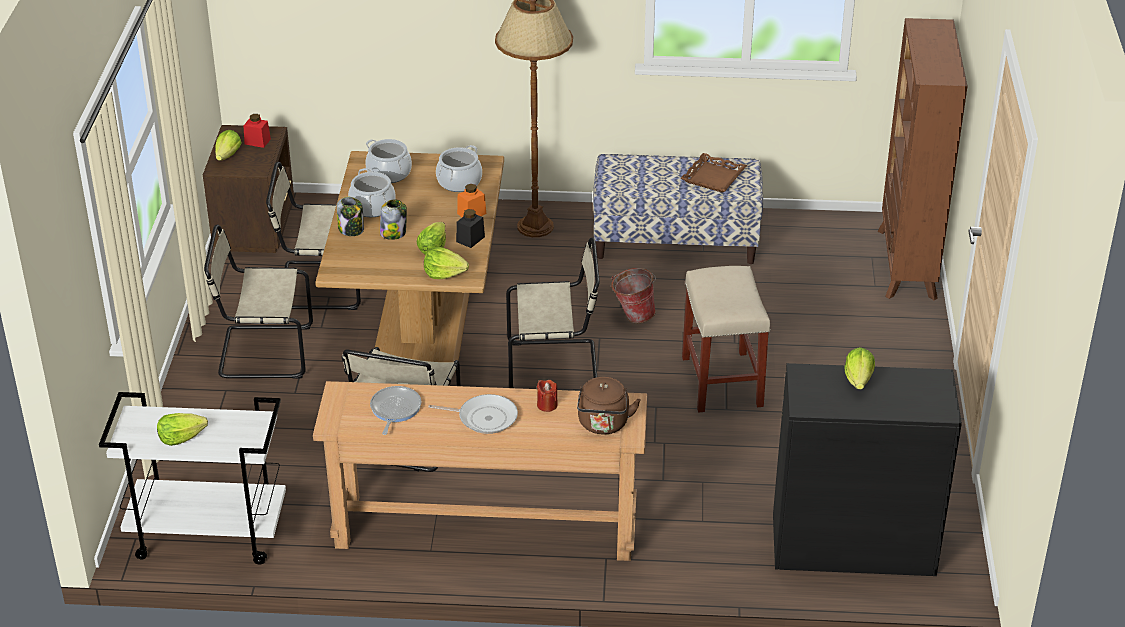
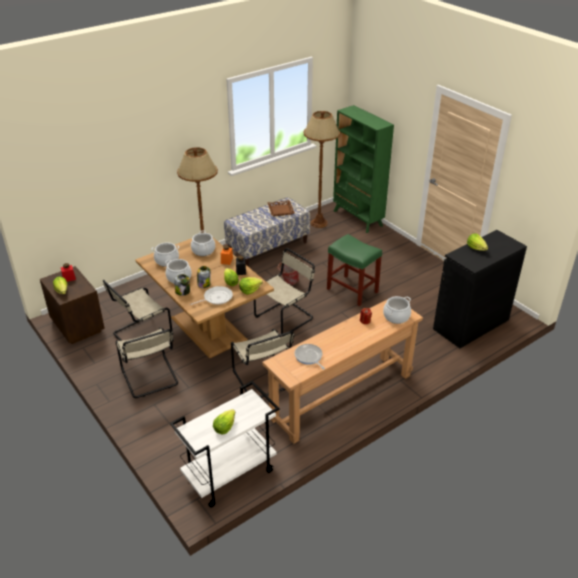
camera: 40 degrees left, 0 degrees up
(262, 352) = (150, 378): beige chair -> beige chair turned 75 degrees counterclockwise
(484, 418) = (349, 339): frying pan -> frying pan (216, 298)
(603, 425) = (396, 316): brown kettle -> cooking pot
(721, 380) = (351, 290): beige stool -> green stool
(821, 241) = (319, 223): none -> brown floor lamp
(906, 264) = (358, 218): brown bookcase -> green bookcase

